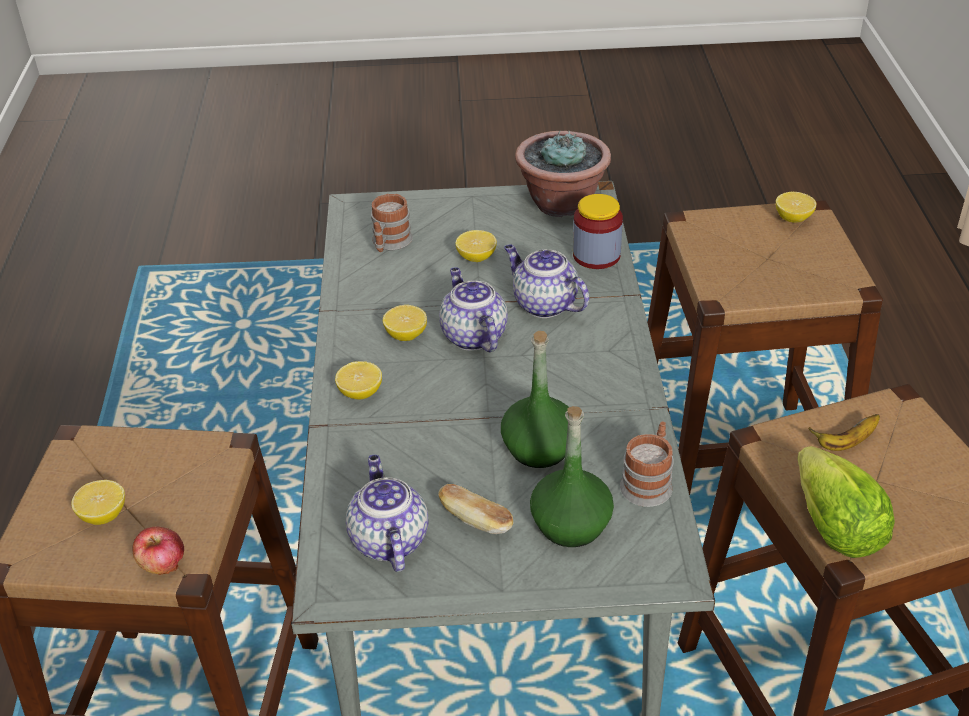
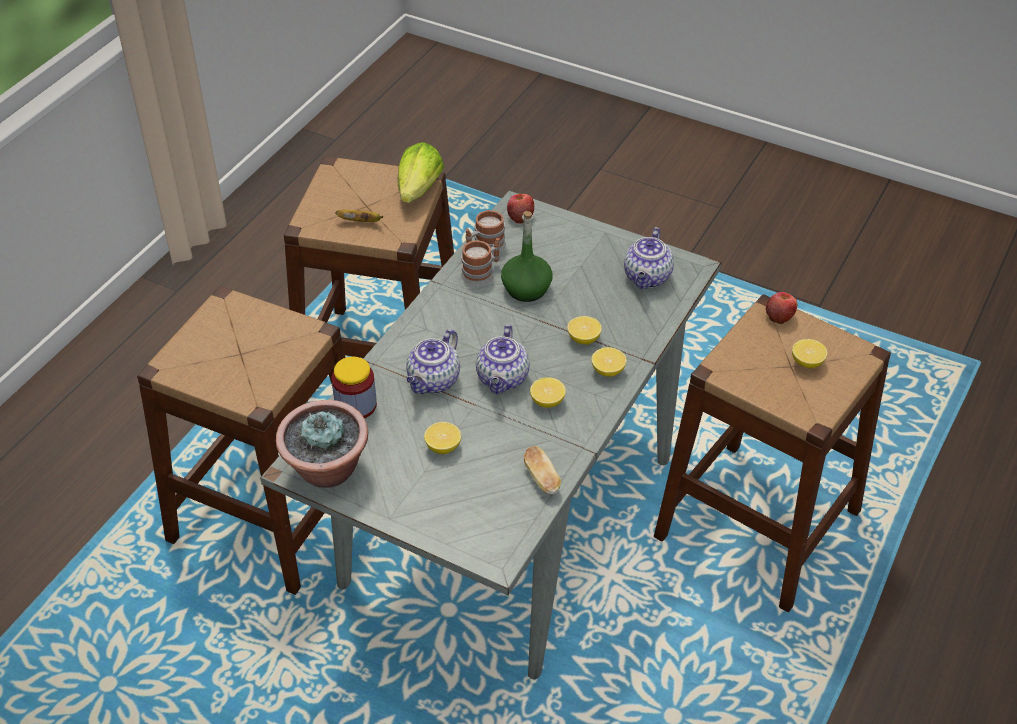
camera: 150 degrees left, 5 degrees up
(389, 243) = (498, 496): mug -> mug (482, 273)
(476, 520) = (593, 268): bread -> bread (541, 478)
(543, 304) = (433, 382): teapot -> teapot turned 45 degrees clockwise
(570, 524) = (545, 245): green bottle -> none
(650, 556) = (520, 216): none -> apple
(793, 218) = (184, 368): lemon -> lemon (583, 339)

